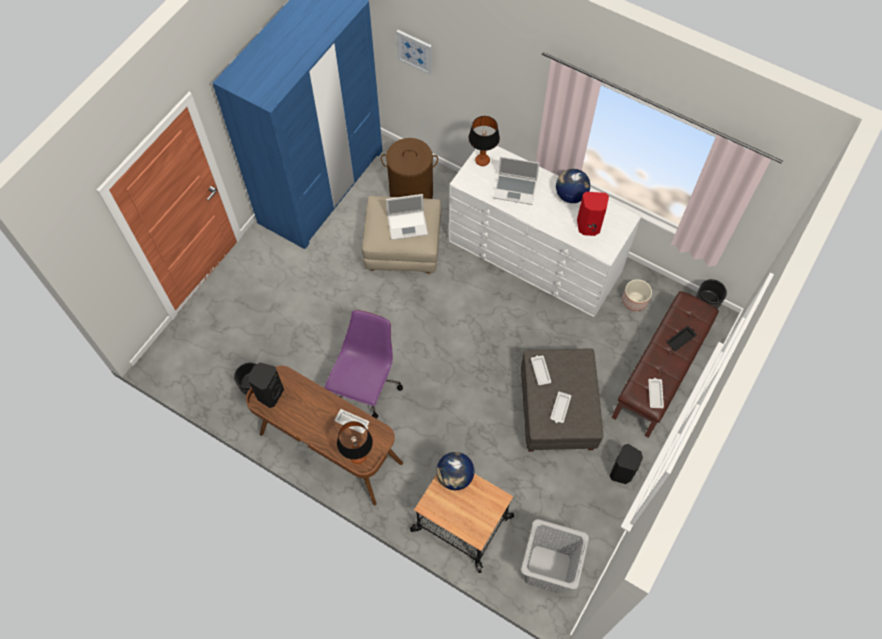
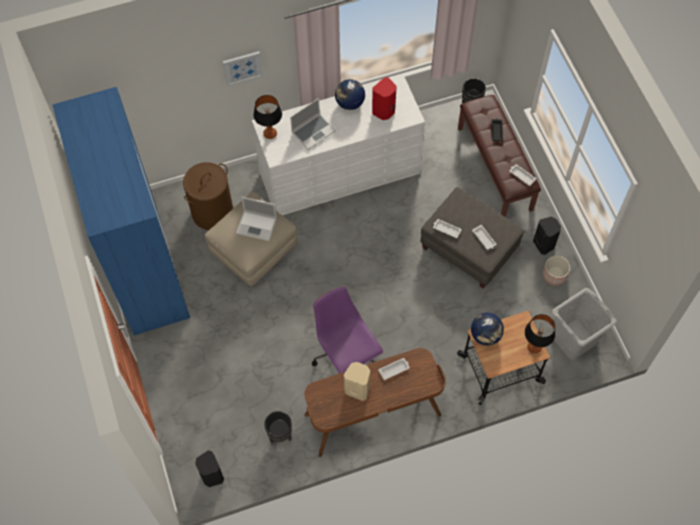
camera: 50 degrees left, 0 degrees up
(269, 394) = (324, 409): black speaker -> black speaker (211, 476)
(310, 406) = (358, 389): none -> beige speaker
(358, 456) = (423, 384): table lamp -> table lamp (534, 347)
(408, 224) = (257, 225): laptop -> laptop turned 75 degrees clockwise
(415, 51) = (158, 99): picture -> picture (242, 67)
(634, 300) = (429, 140): planter -> planter (554, 275)

